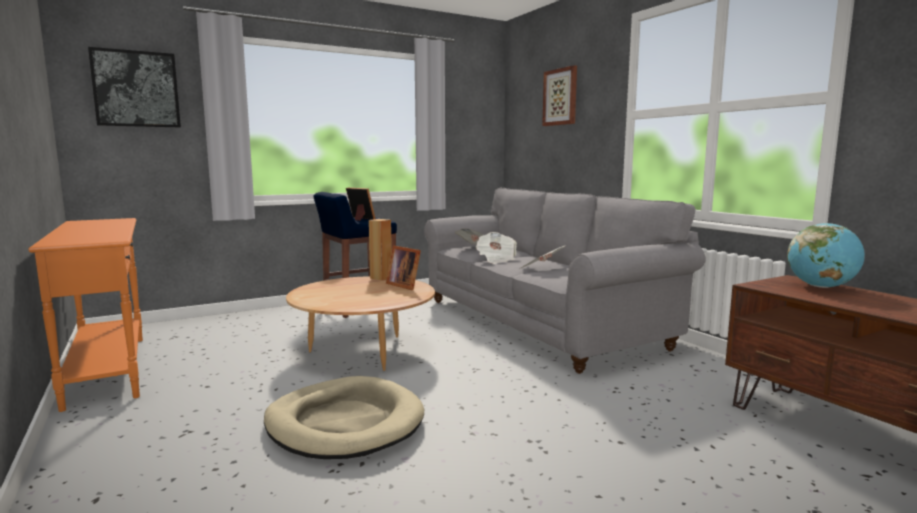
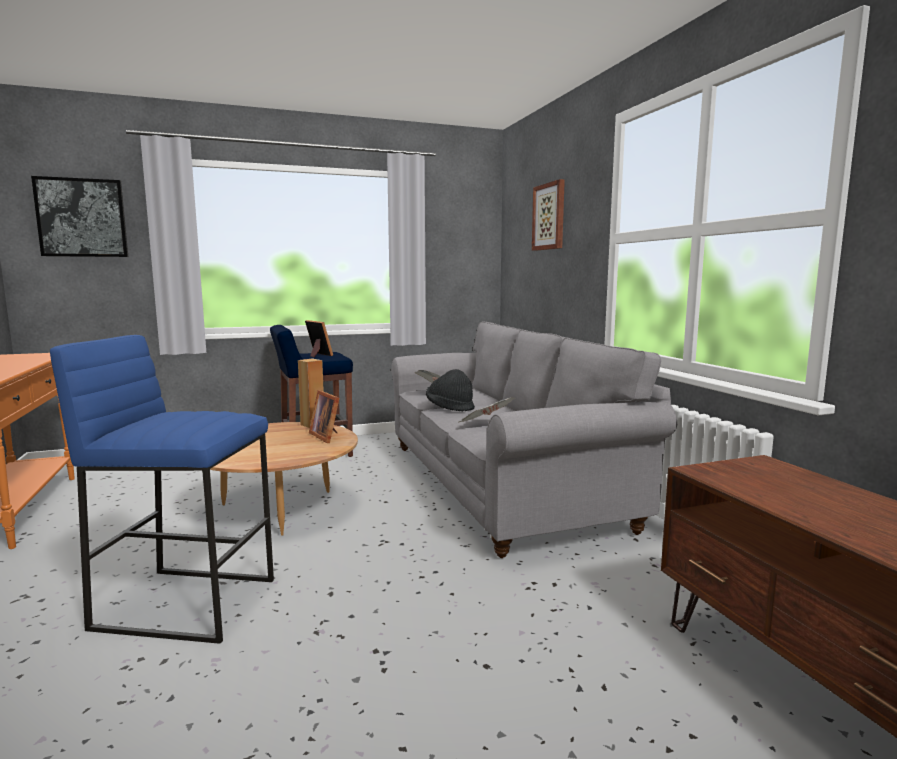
camera: 10 degrees right, 0 degrees up
(345, 423) = (188, 602): beige dog bed -> blue stool
(496, 259) = (450, 408): newspaper -> black hat
(821, 287) = (790, 478): globe -> none

